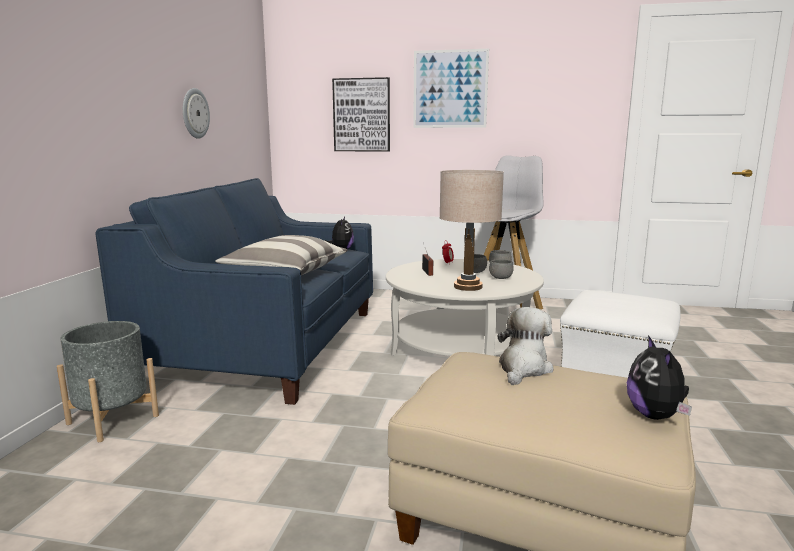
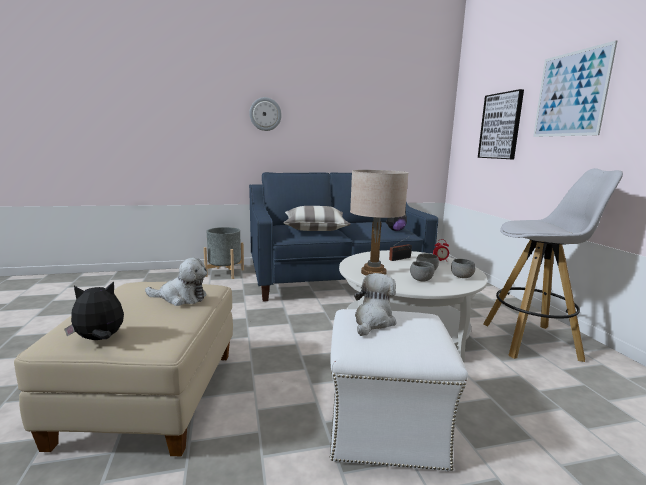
camera: 65 degrees right, 0 degrees up
(194, 113) = (351, 128): wall clock -> wall clock (265, 114)
(608, 305) = (373, 321): none -> plush toy

